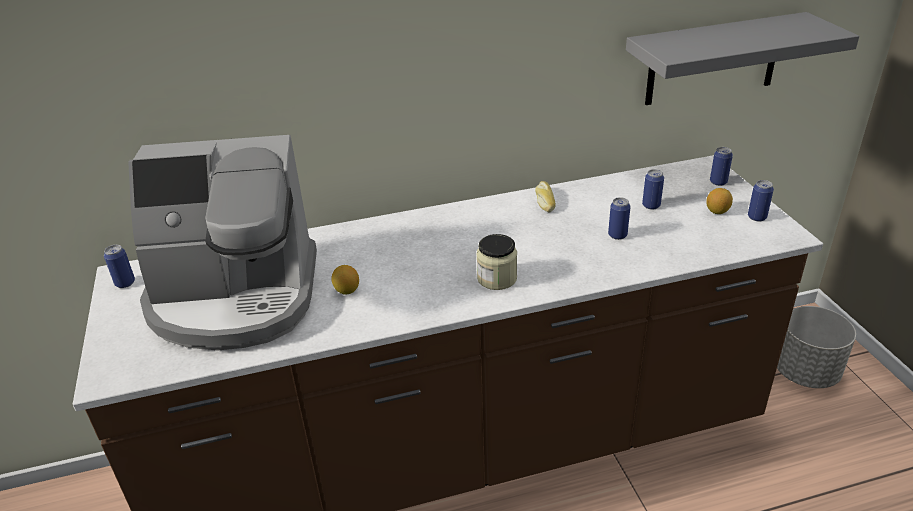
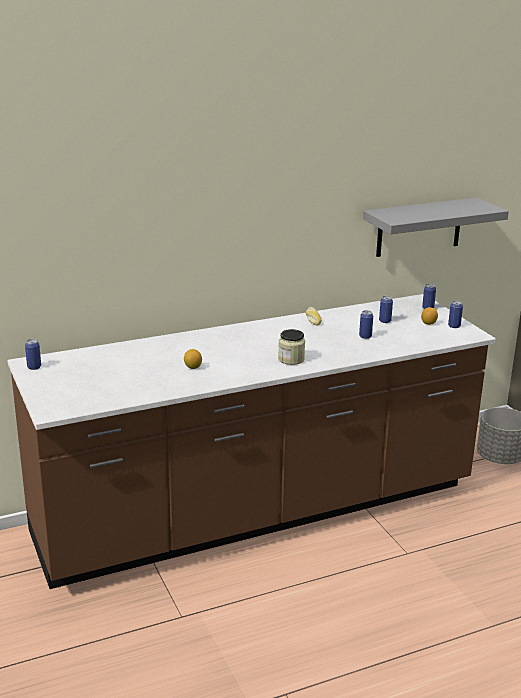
camera: 10 degrees left, 10 degrees down
(235, 298) = (118, 372): coffee machine -> none

